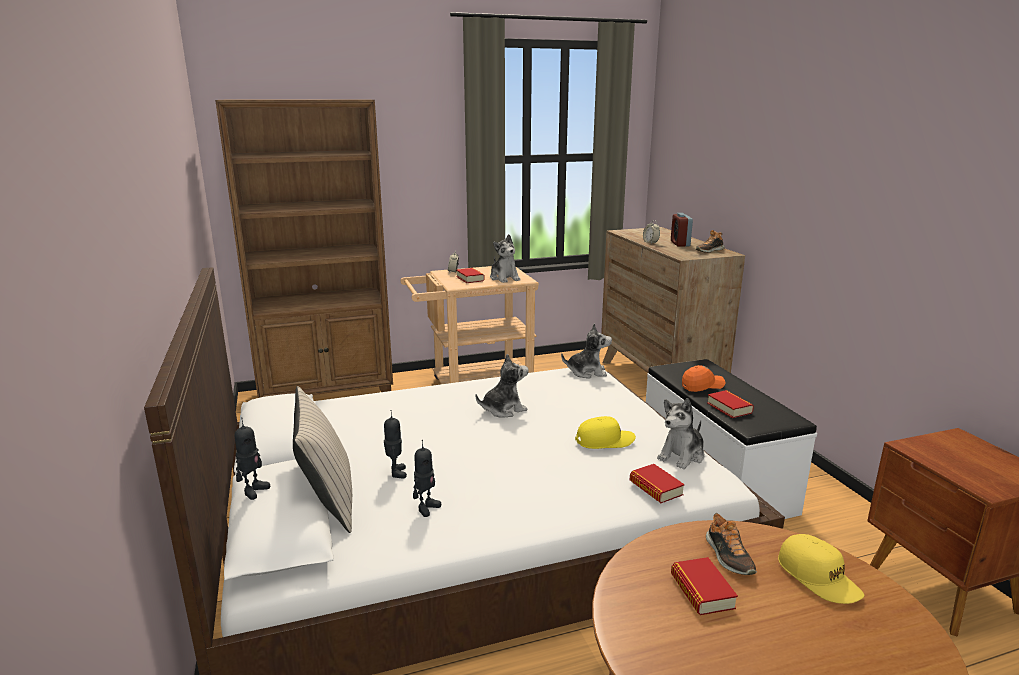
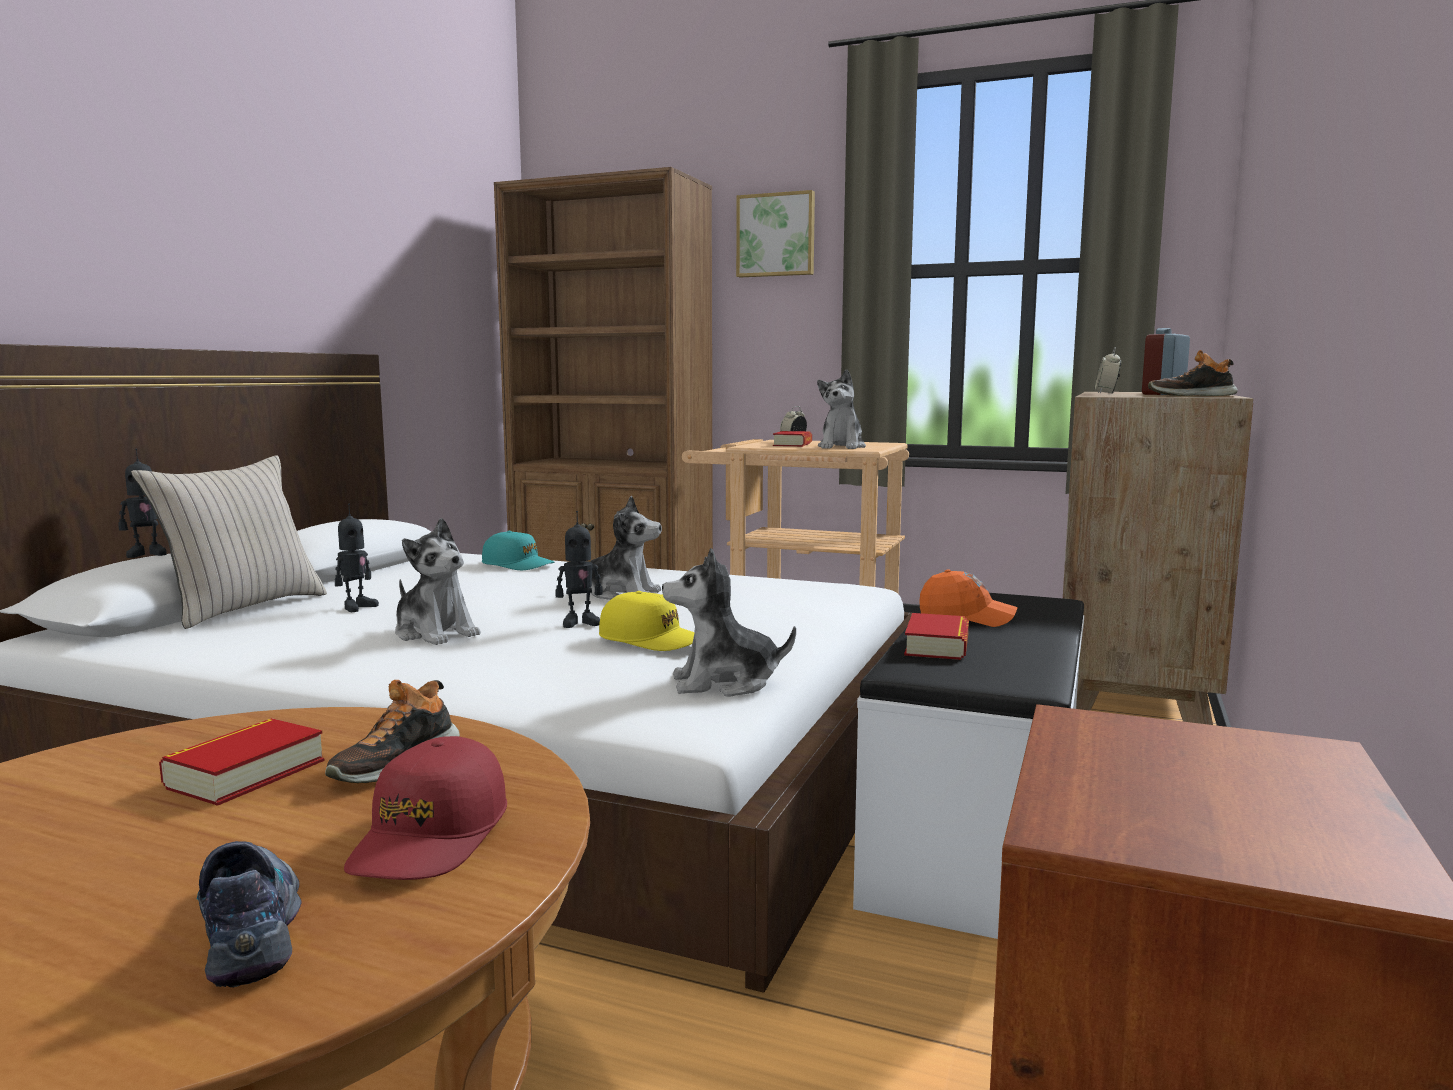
camera: 40 degrees right, 10 degrees down
(387, 403) = (517, 565): none -> turquoise cap
(412, 135) = (776, 235): none -> picture
(426, 508) = (295, 634): toy robot -> toy robot (580, 623)
(587, 372) = (847, 589): plush toy -> plush toy (435, 633)
(655, 488) = (569, 693): book -> none
(818, 577) = (431, 836): yellow cap -> red cap
(867, 635) = (253, 926): none -> shoe

